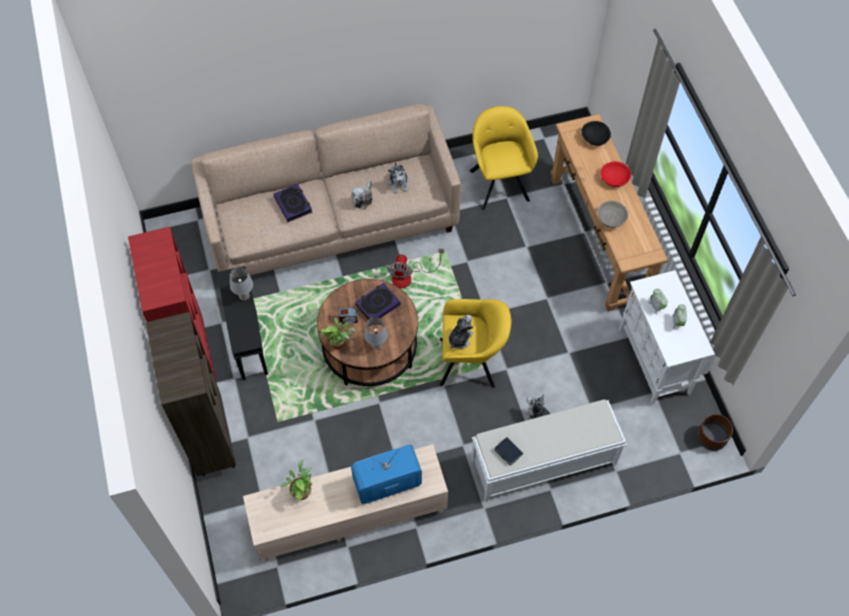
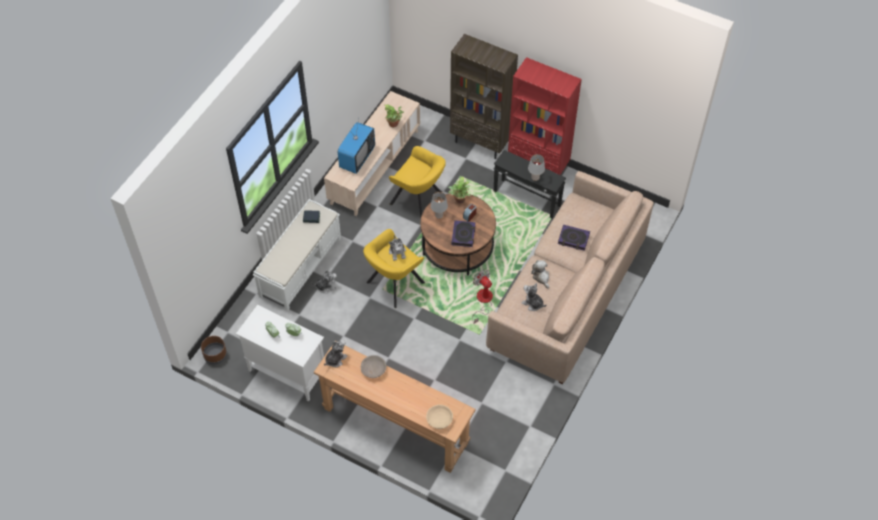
camera: 135 degrees right, 5 degrees down
(499, 182) = (498, 409): yellow armchair -> yellow armchair (419, 201)
(595, 138) = (439, 420): black bowl -> beige bowl
(614, 178) = (398, 400): red bowl -> none
(637, 254) = (335, 359): none -> plush toy

